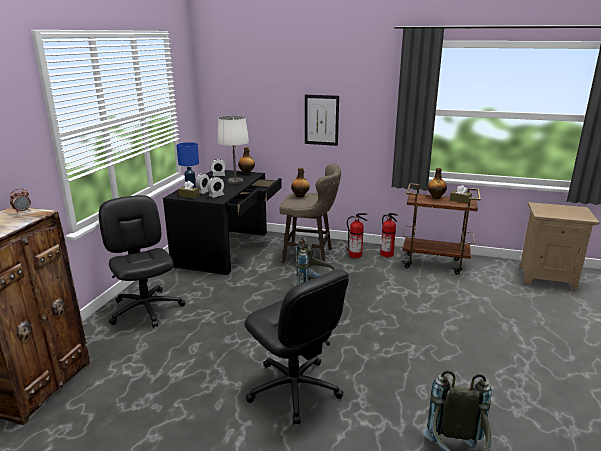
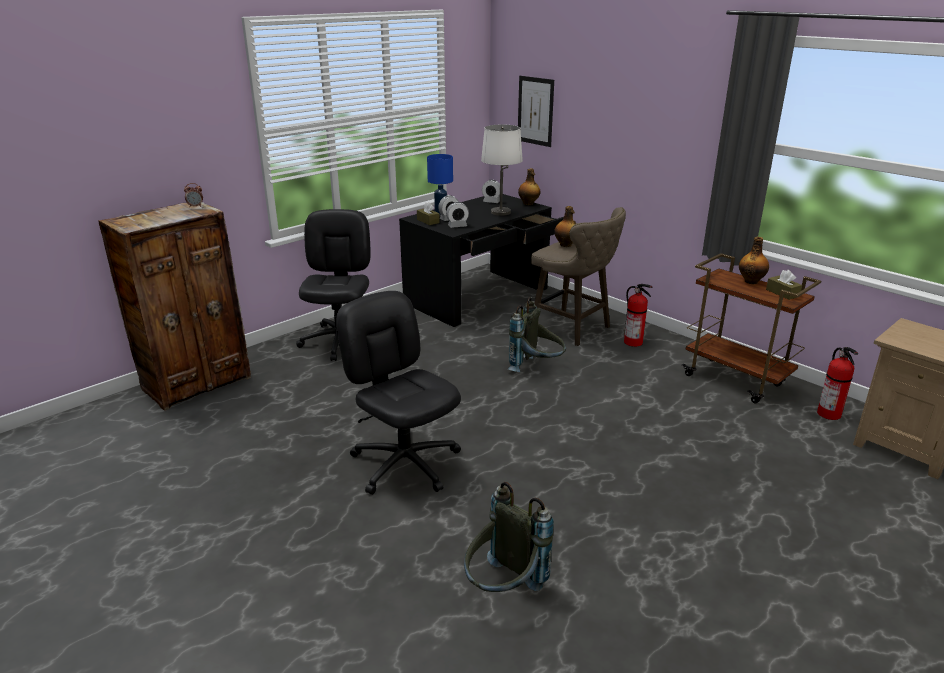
camera: 30 degrees right, 5 degrees up
(294, 389) = (405, 463): black office chair -> black office chair turned 150 degrees clockwise
(321, 120) = (626, 143): picture -> picture (535, 111)
(387, 254) = (679, 352): fire extinguisher -> fire extinguisher (829, 414)

